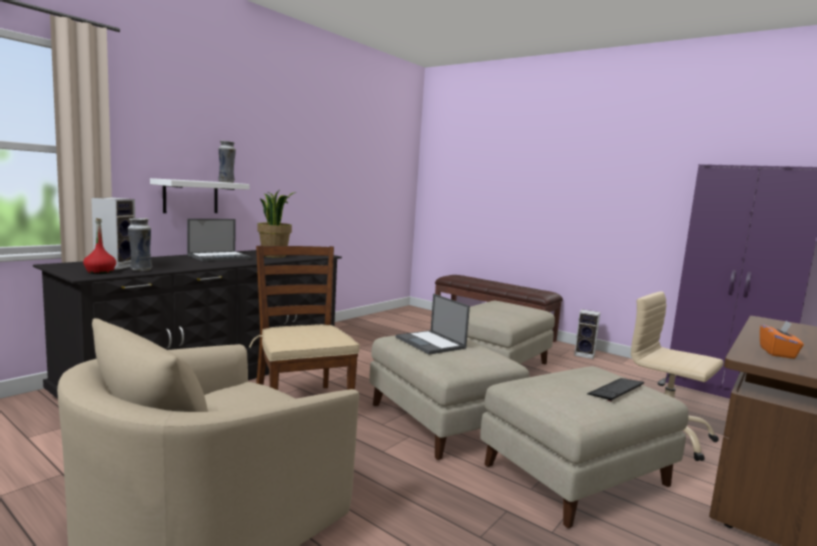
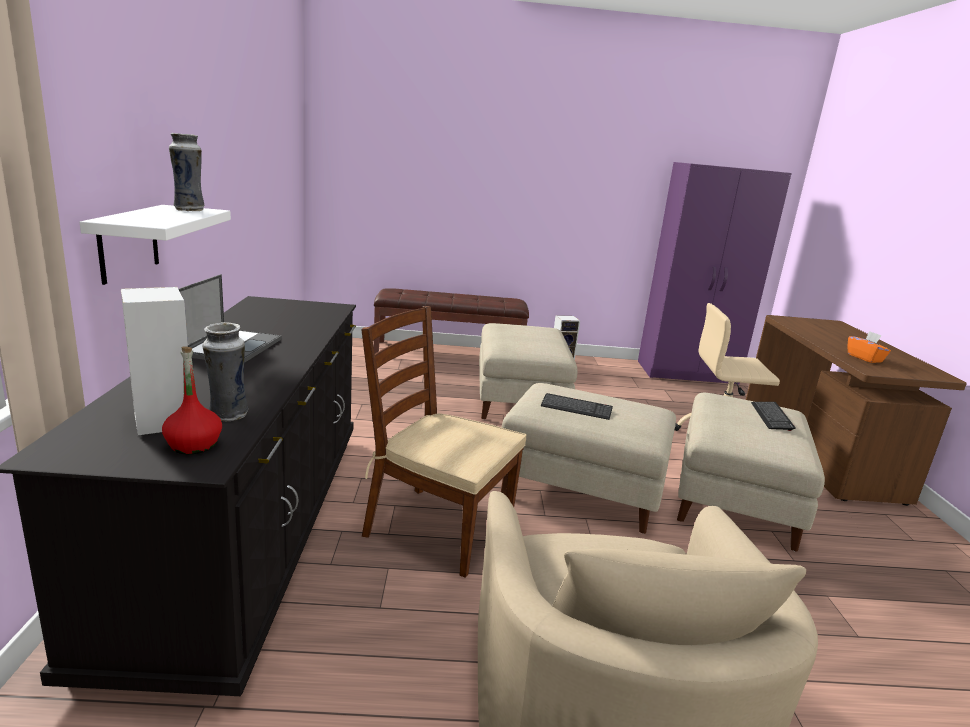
camera: 40 degrees left, 10 degrees up
(274, 256) = (287, 324): potted plant -> none
(431, 343) = (576, 408): laptop -> keyboard

